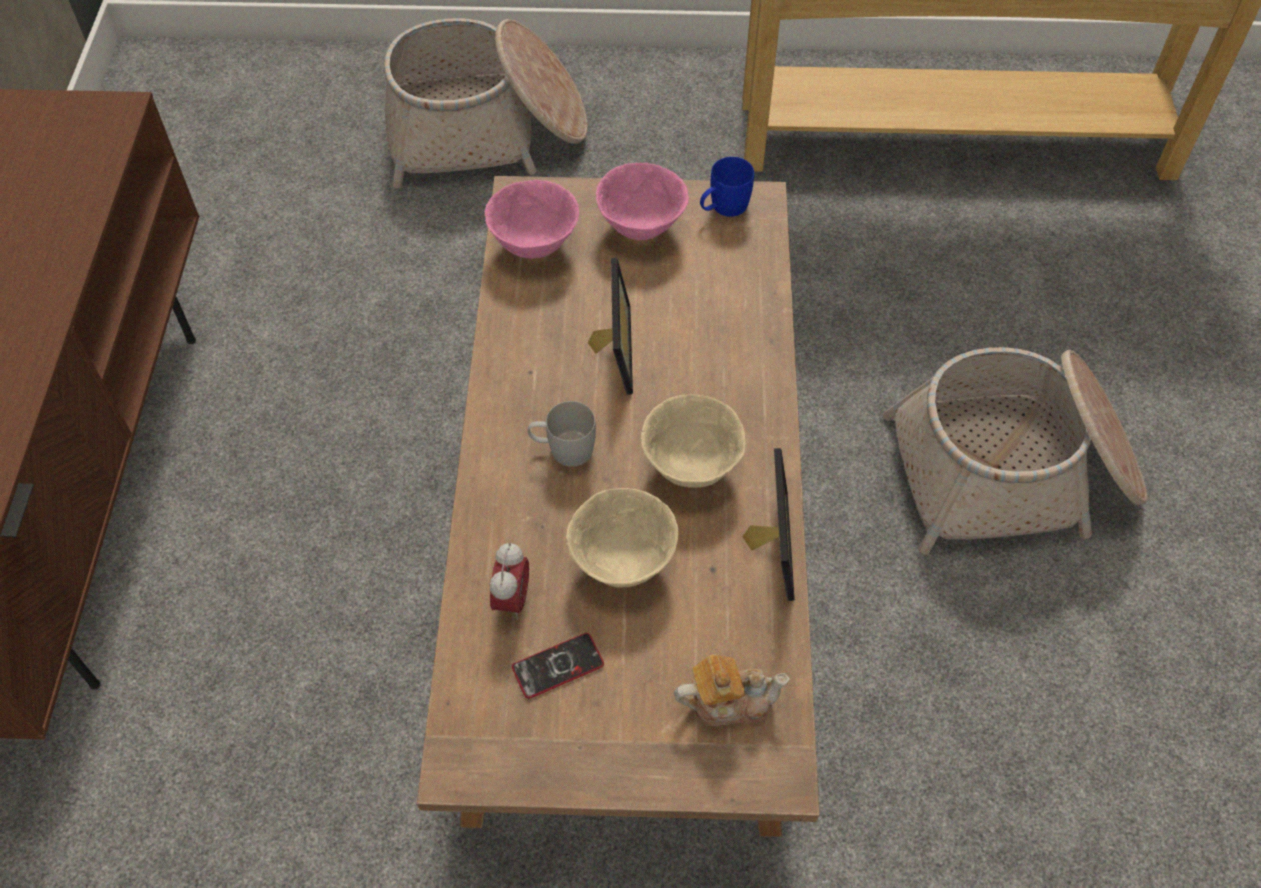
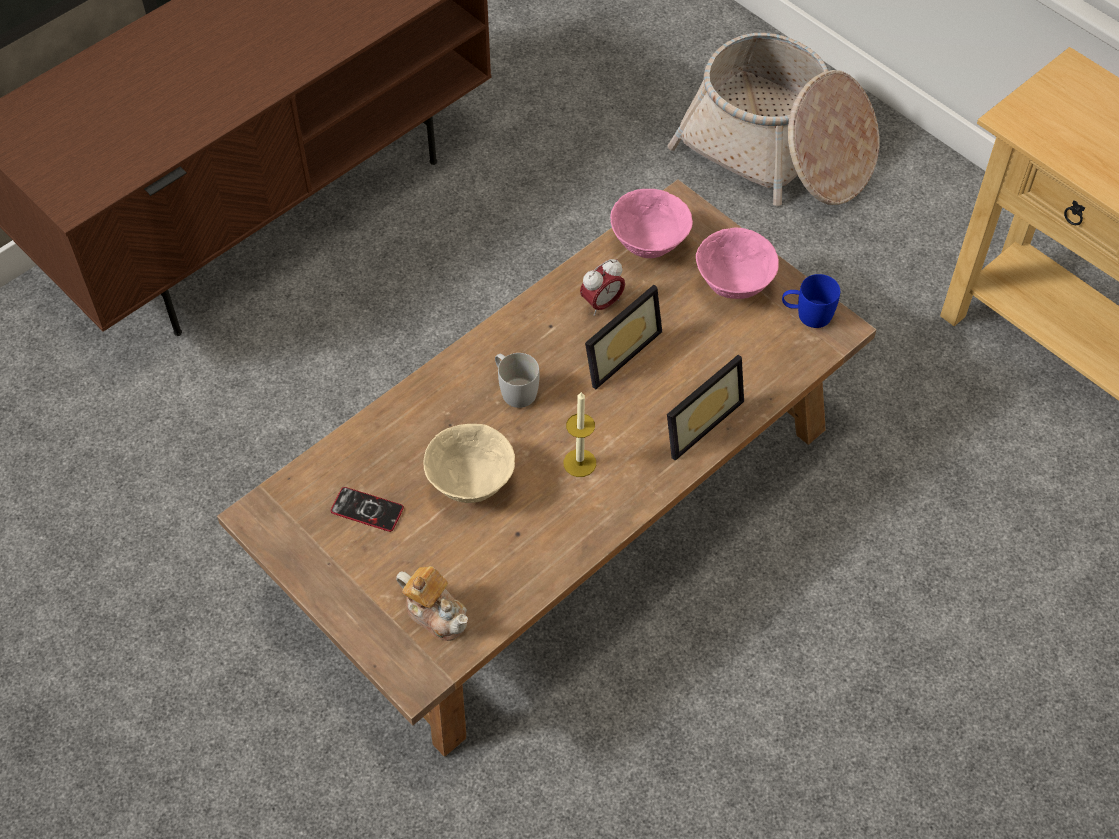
camera: 45 degrees right, 0 degrees up
(512, 599) = (385, 452): alarm clock -> alarm clock (602, 304)
(691, 465) = (579, 463): beige bowl -> candle
(766, 545) = (566, 548): picture frame -> picture frame (696, 420)
(1013, 472) = (878, 686): basket -> none

